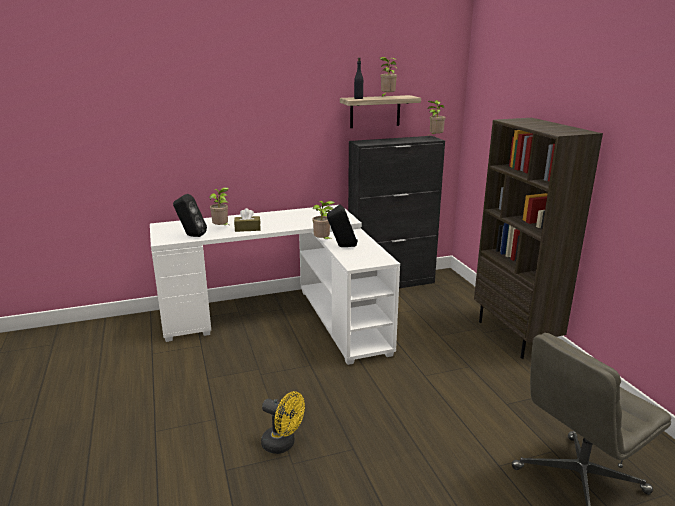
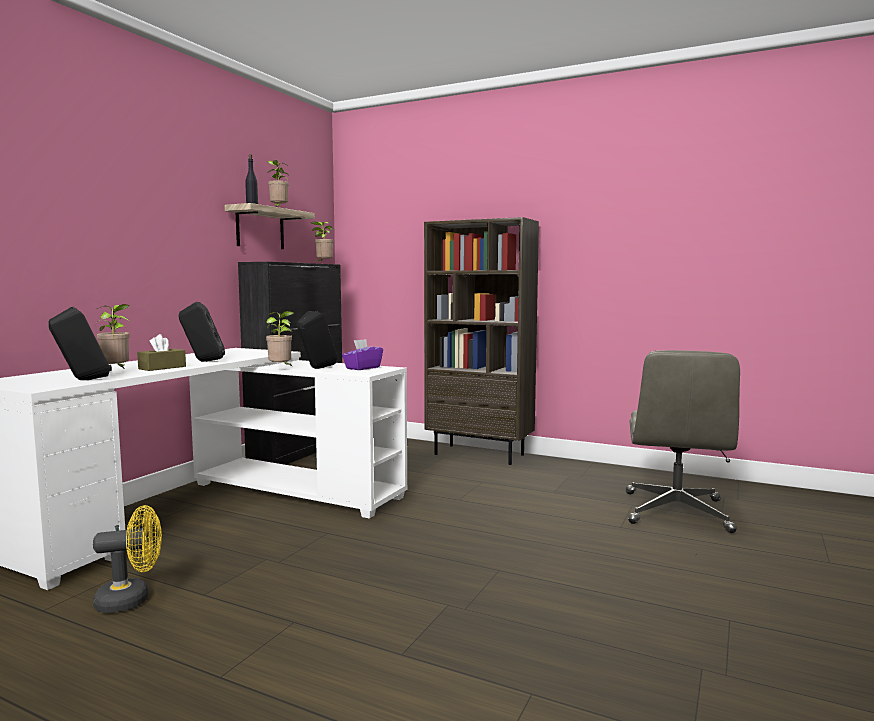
camera: 45 degrees left, 15 degrees down
(281, 224) = (203, 361): none -> black speaker
(283, 444) = (425, 601): yellow fan -> yellow fan (131, 600)
(369, 255) = (362, 368): none -> purple tissue box

